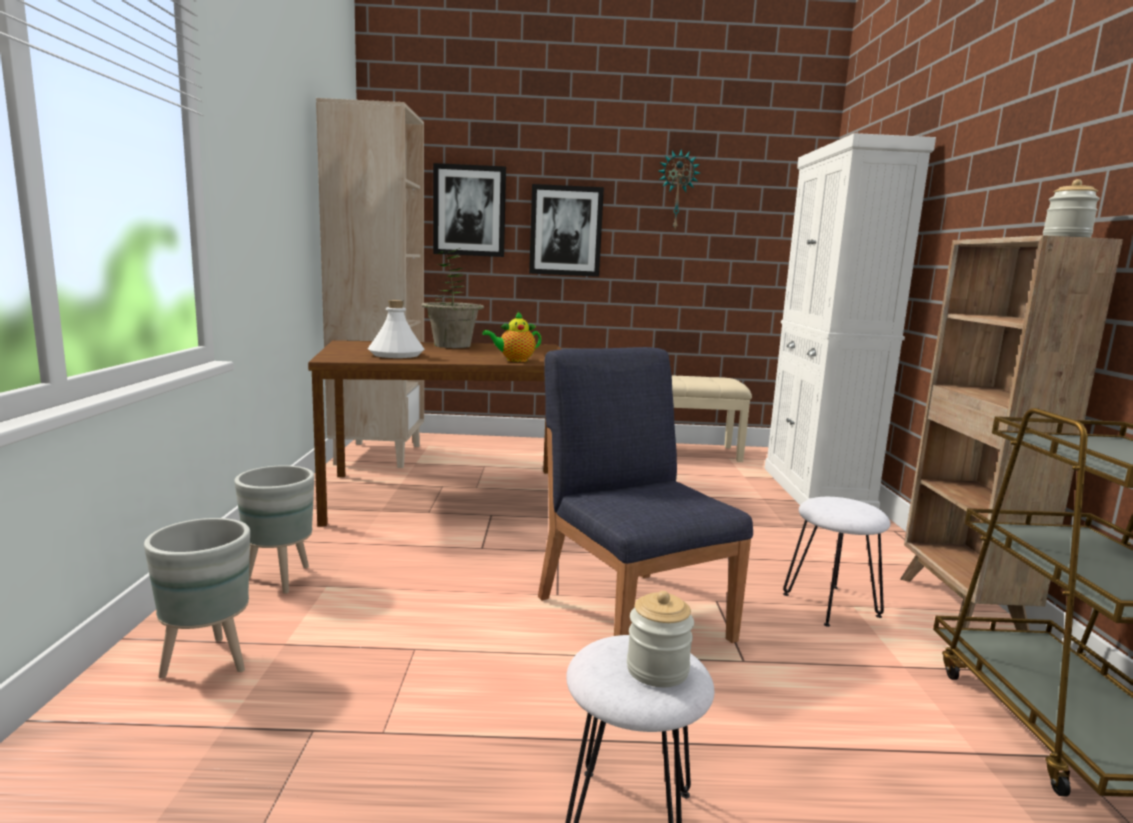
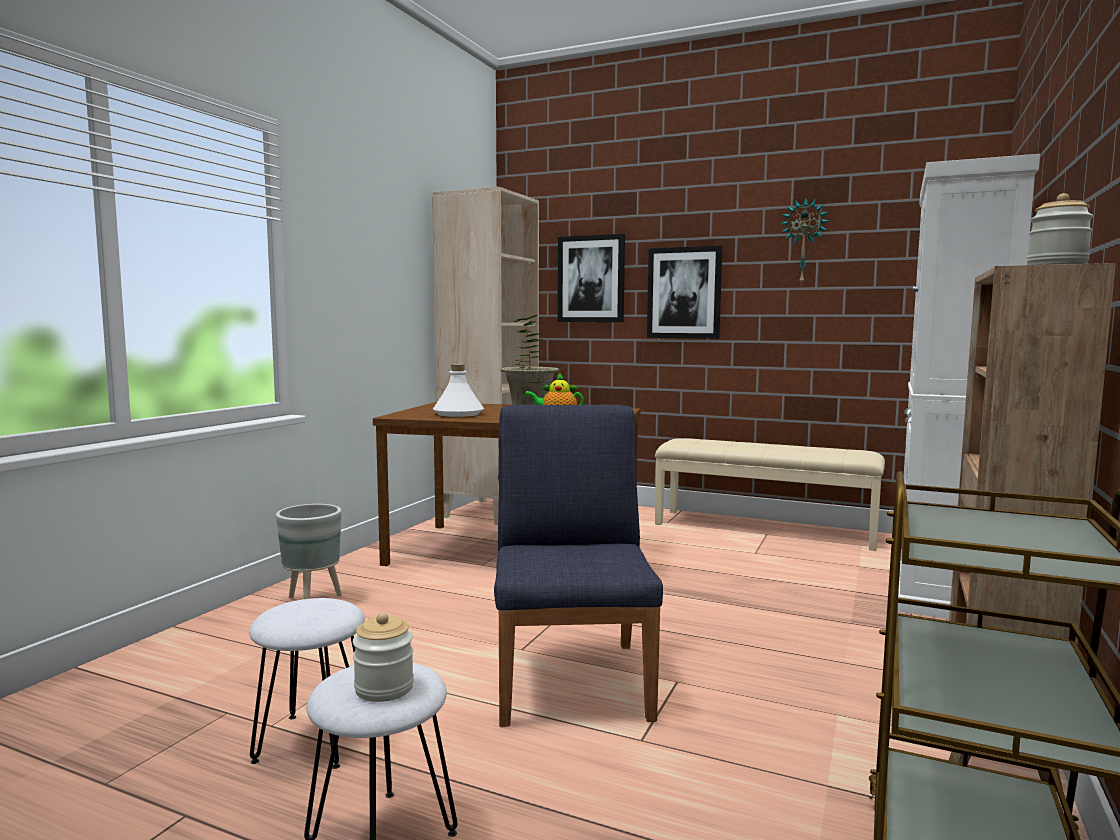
camera: 25 degrees right, 5 degrees down
(206, 662) = (207, 651): grey planter -> none
(830, 605) = (808, 708): white stool -> white stool (311, 740)

